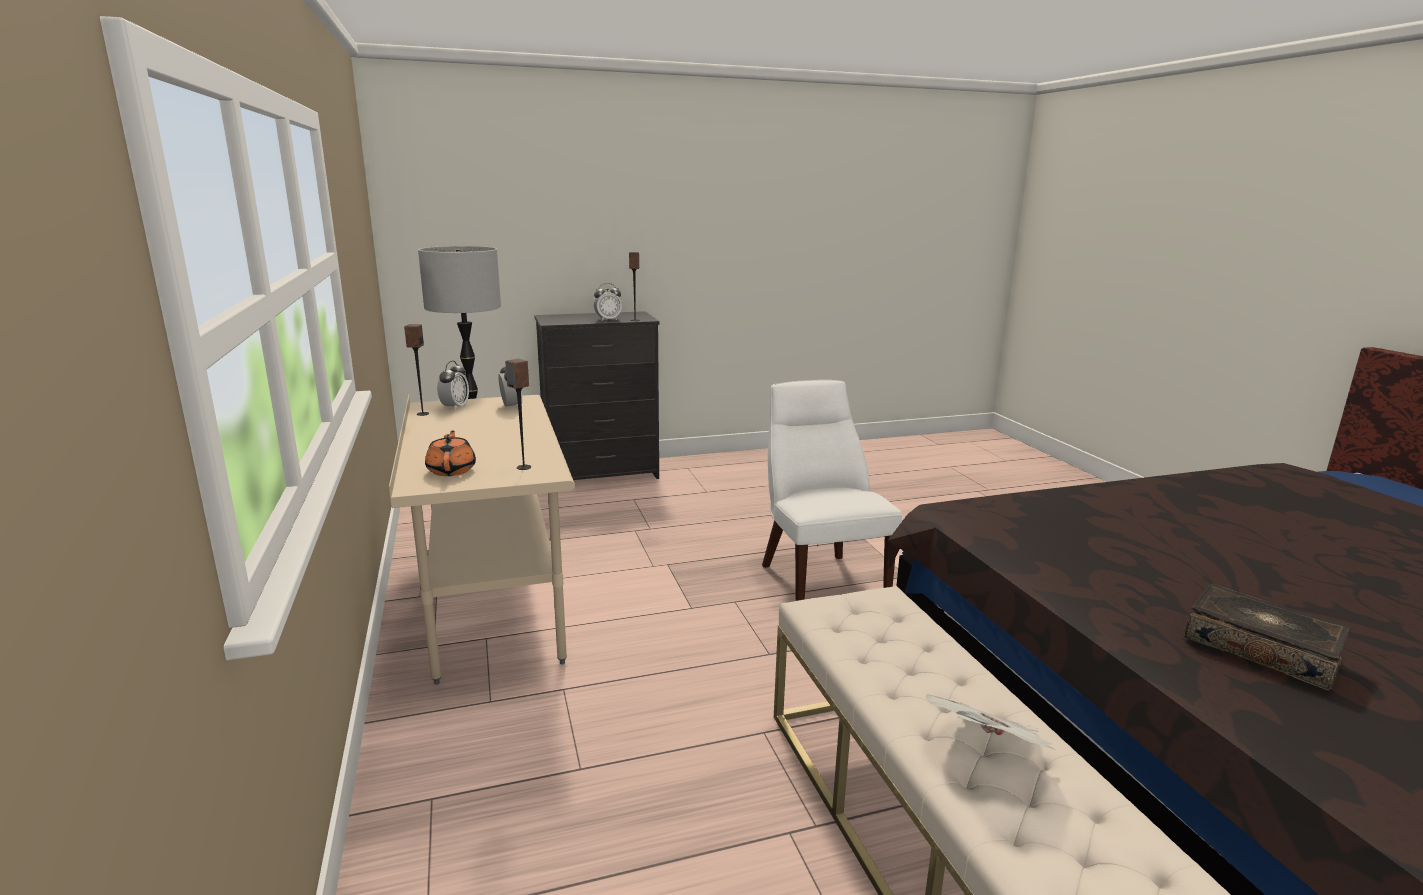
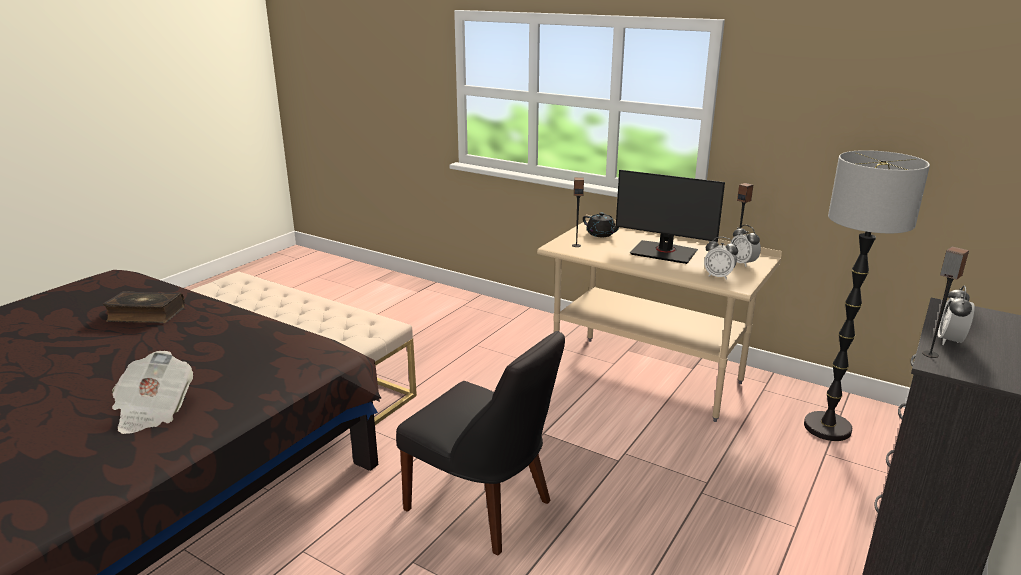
camera: 140 degrees right, 5 degrees up
(452, 470) = (601, 234): orange teapot -> black teapot
(473, 433) = (664, 252): none -> monitor
(819, 582) = (484, 507): white chair -> black chair
(989, 749) = (276, 301): newspaper -> newspaper (153, 411)

